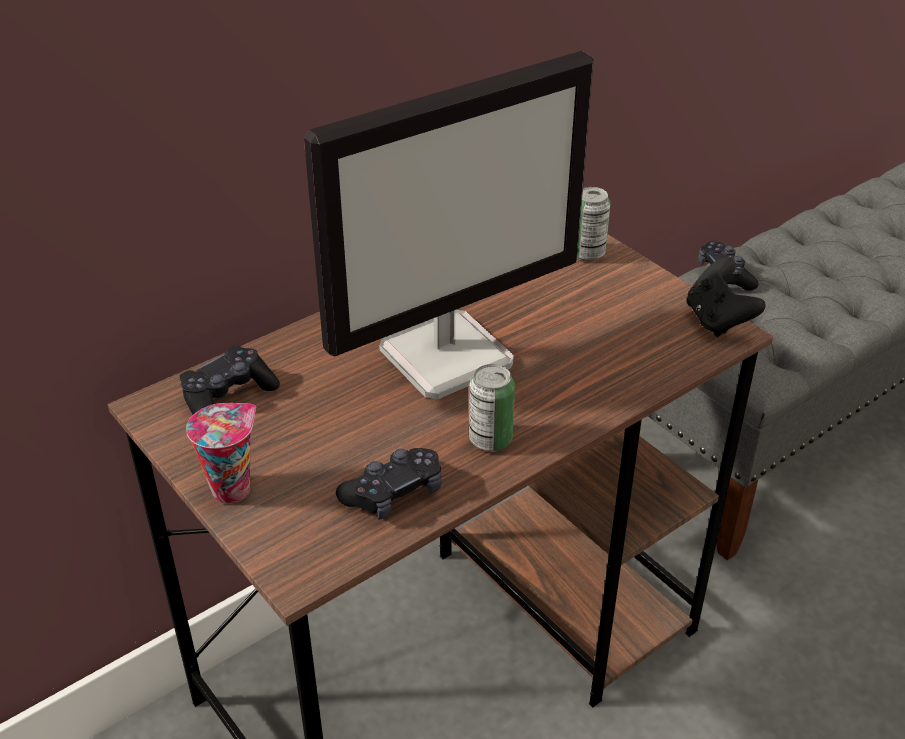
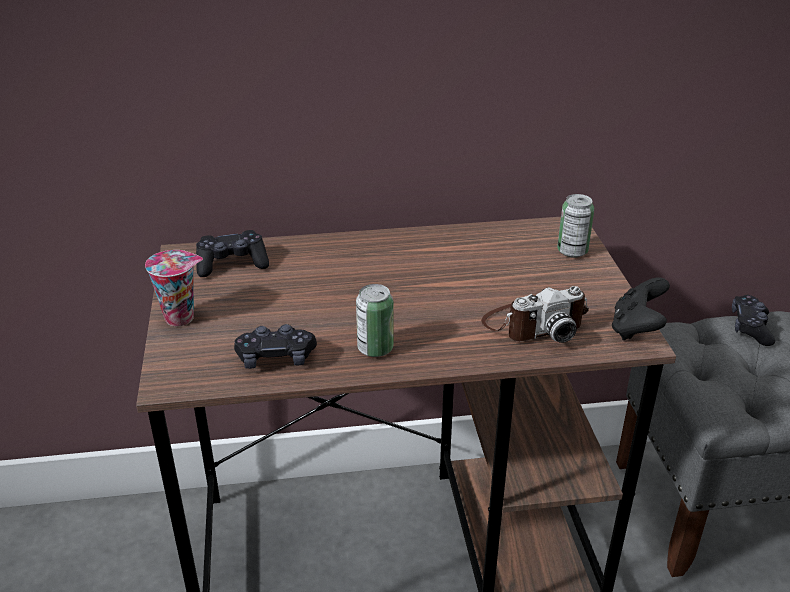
camera: 30 degrees right, 5 degrees down
(448, 355) = (399, 285): monitor -> none
(622, 350) = (534, 324): none -> camera

